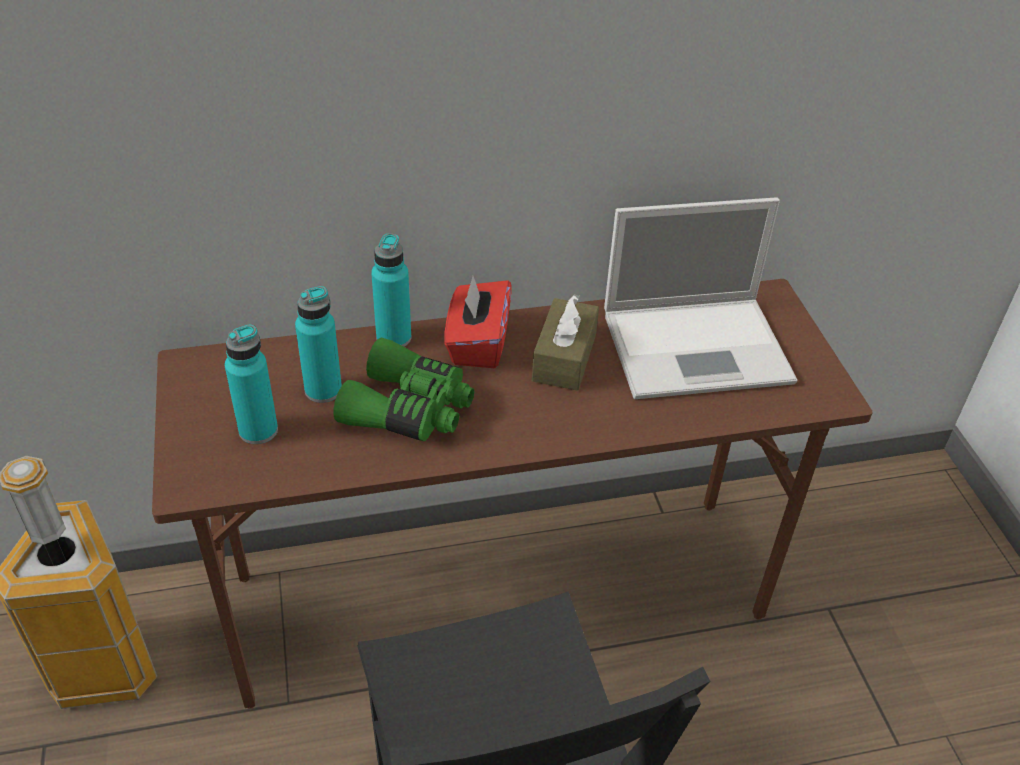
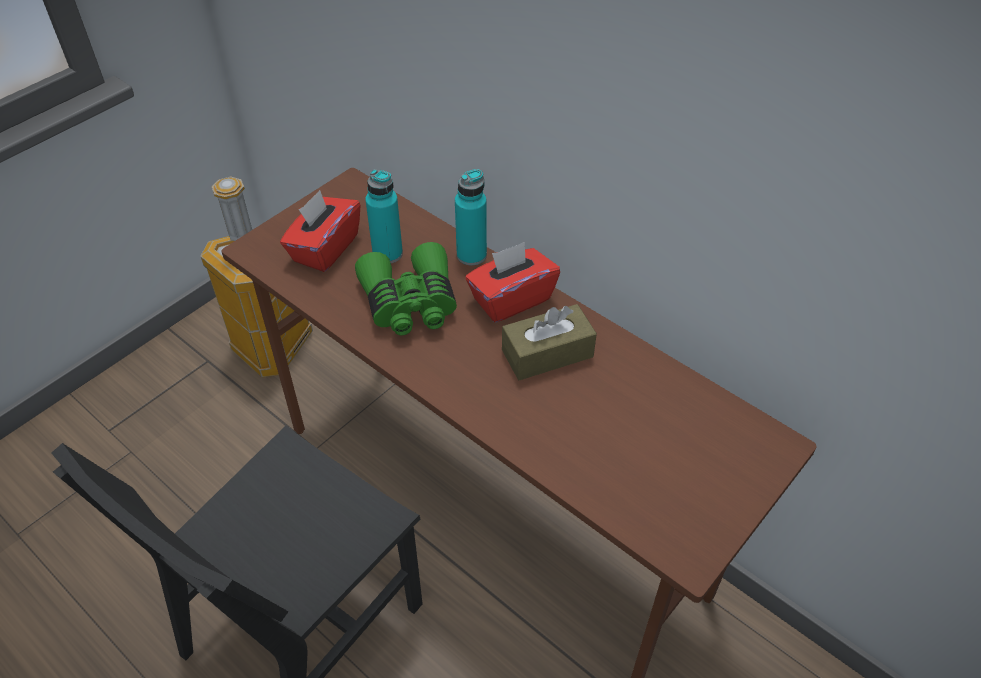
camera: 55 degrees right, 5 degrees up
(258, 430) = (324, 248): turquoise bottle -> red tissue box
(699, 347) = (651, 429): laptop -> none

